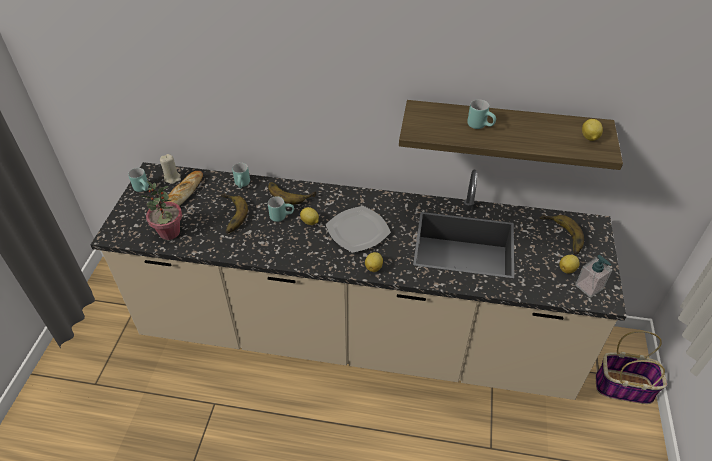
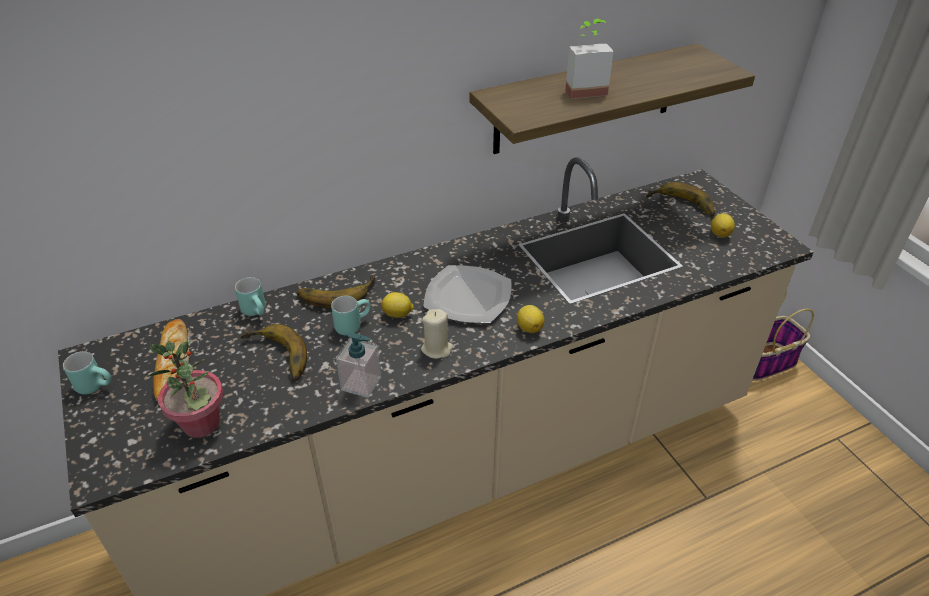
camera: 35 degrees left, 5 degrees down
(172, 178) = (133, 350): beige candle -> beige candle (437, 349)
(481, 125) = (583, 89): turquoise mug -> potted plant
(589, 138) = (698, 64): lemon -> none
(589, 287) = (756, 241): soap dispenser -> soap dispenser (361, 383)

